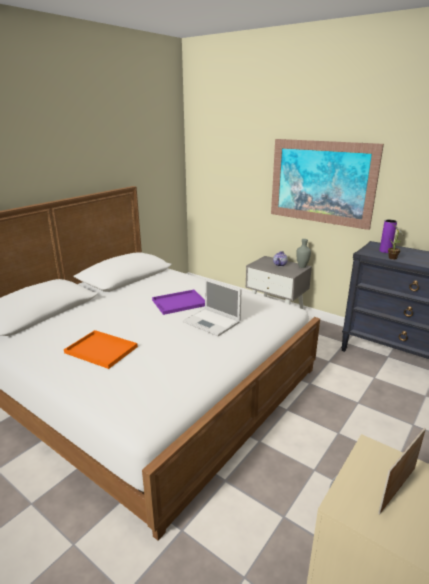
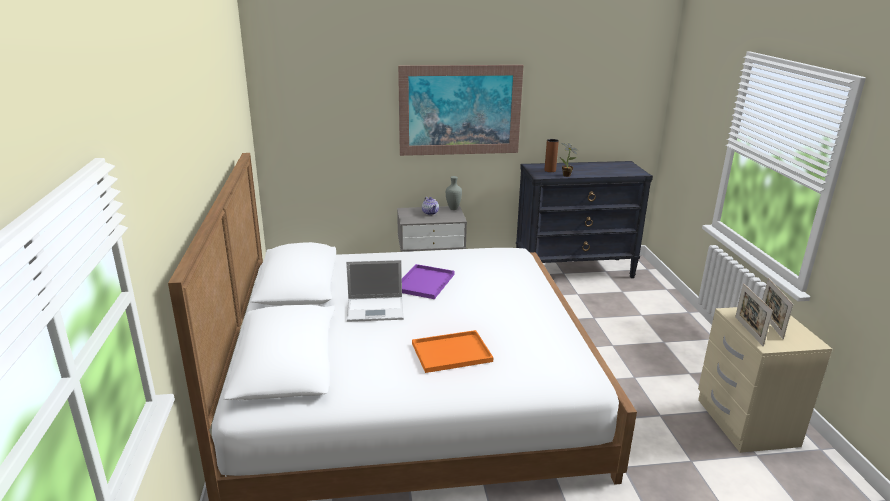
camera: 45 degrees left, 0 degrees up
(212, 322) = (489, 286): laptop -> laptop (376, 309)
(351, 477) = (748, 331): none -> picture frame
(385, 251) = (550, 170): purple vase -> brown vase

